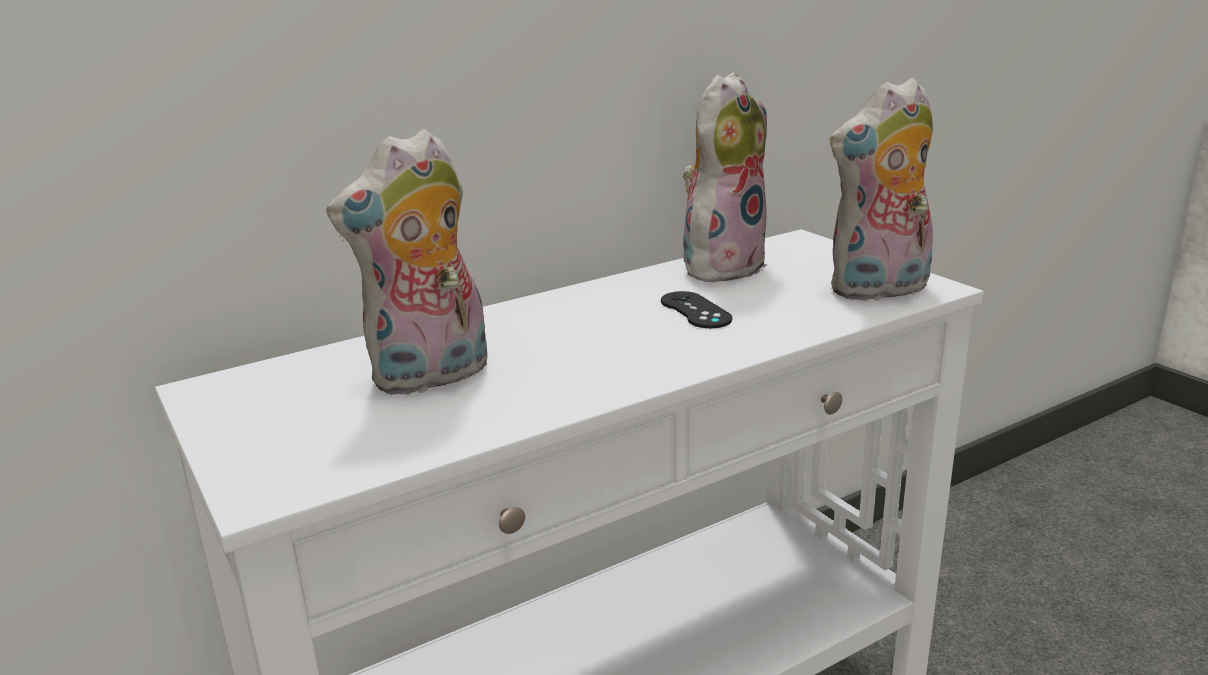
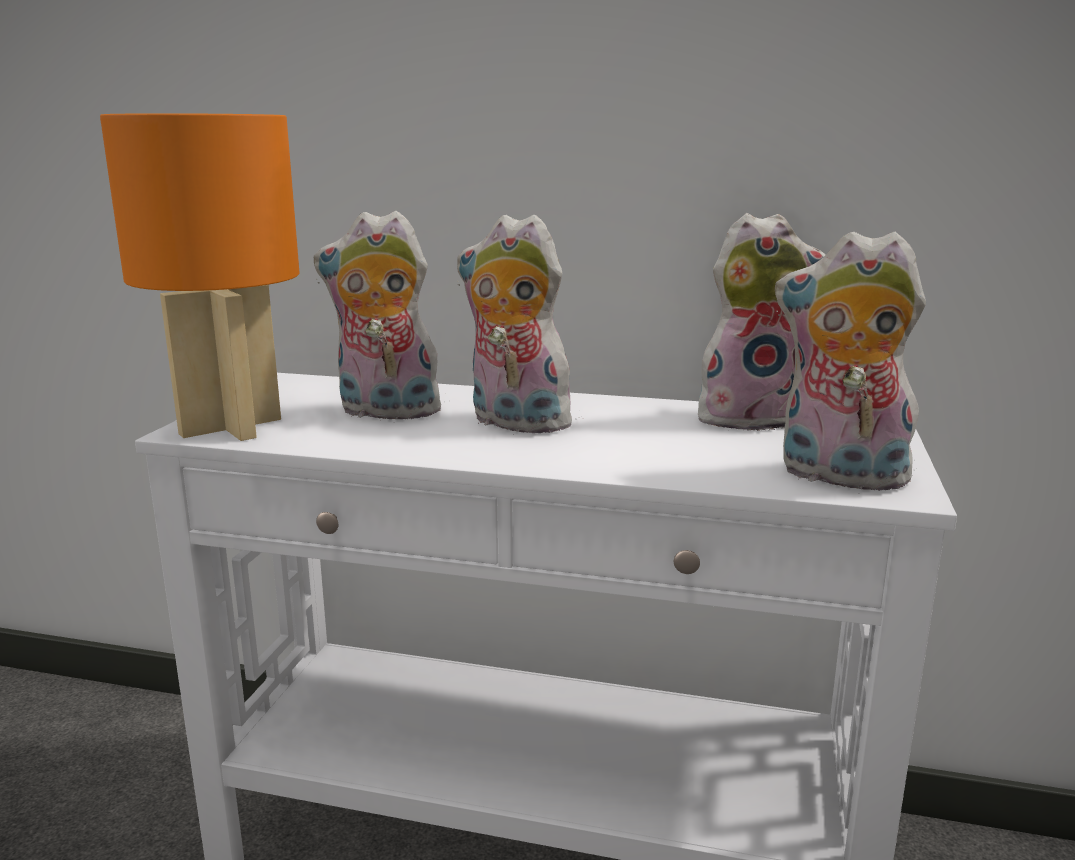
camera: 45 degrees right, 5 degrees down
(301, 465) = (229, 426): none -> orange table lamp
(576, 339) = (514, 423): none -> plush toy
(695, 310) = (639, 436): black game controller -> none

